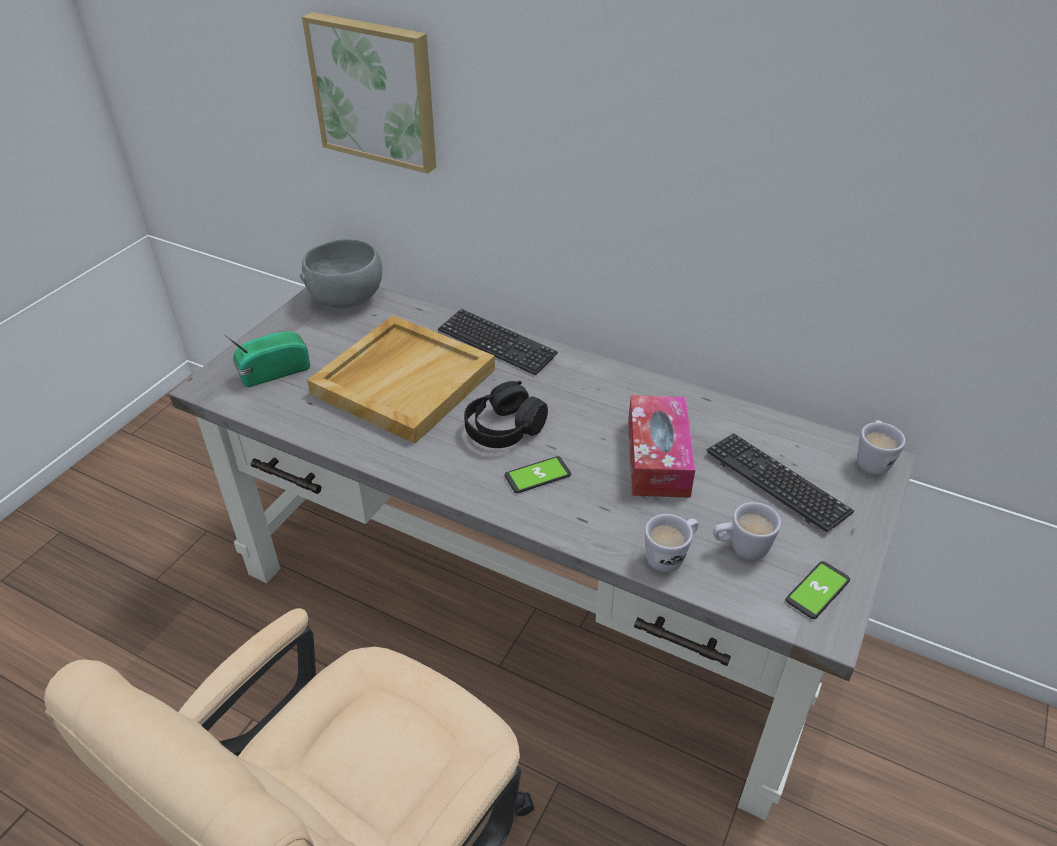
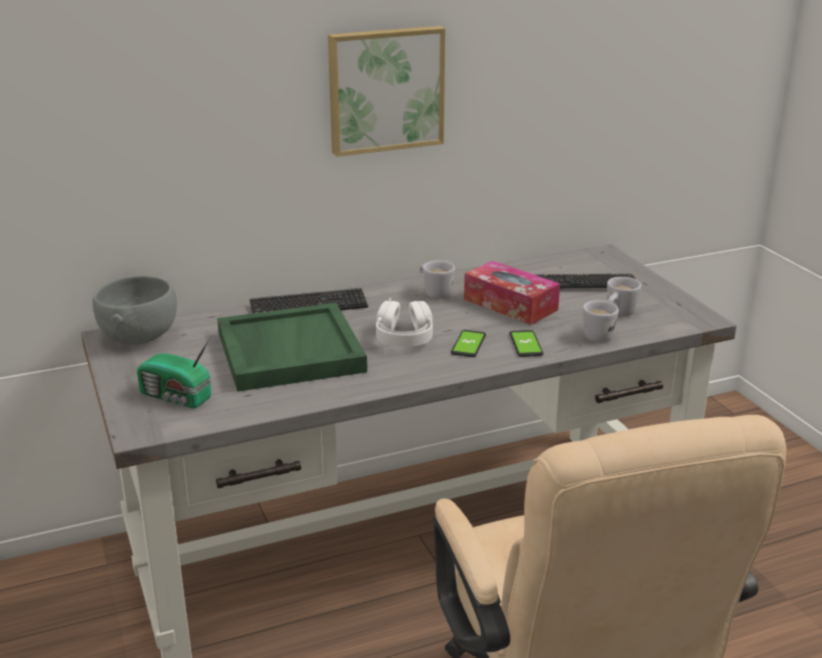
camera: 50 degrees left, 15 degrees down
(272, 371) = (176, 397): radio -> radio turned 75 degrees counterclockwise
(375, 91) = (140, 116): picture -> picture (385, 89)
(403, 381) = (288, 351): beige tray -> green tray
(504, 428) = (404, 337): black headphones -> white headphones
(817, 590) = (675, 309): phone -> phone (526, 344)
(872, 460) = (600, 255): white mug -> white mug (434, 293)

